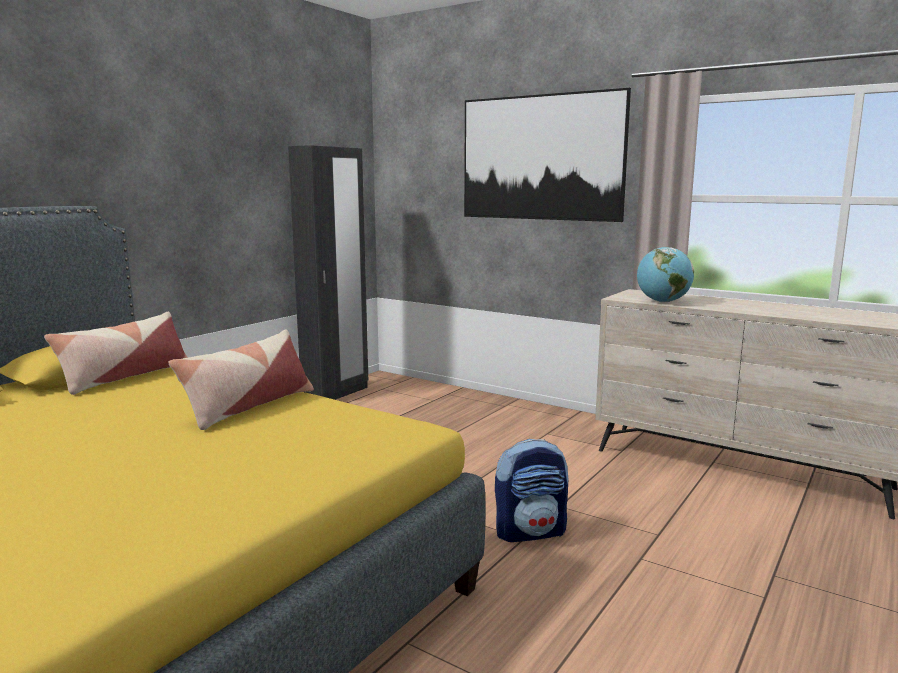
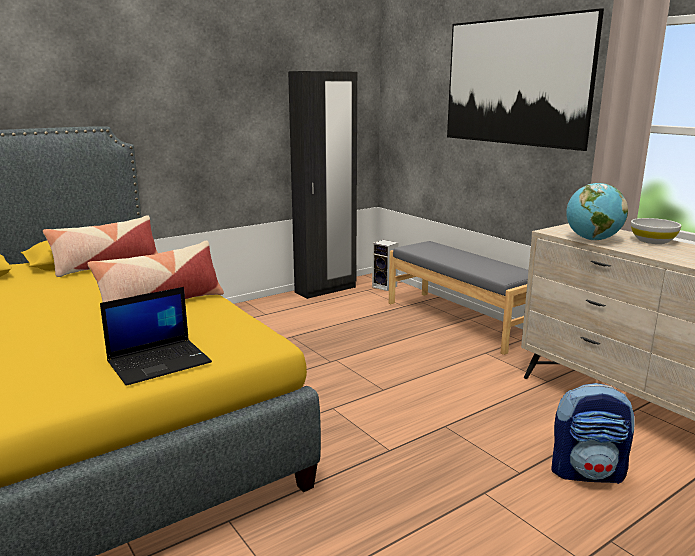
camera: 20 degrees right, 5 degrees up
(324, 461) = (160, 362): none -> laptop
(399, 383) = (385, 287): none -> speaker
(500, 406) = (460, 320): none -> grey bench
(531, 532) = (400, 445): backpack -> backpack (587, 472)
(712, 299) = (652, 241): none -> white bowl

